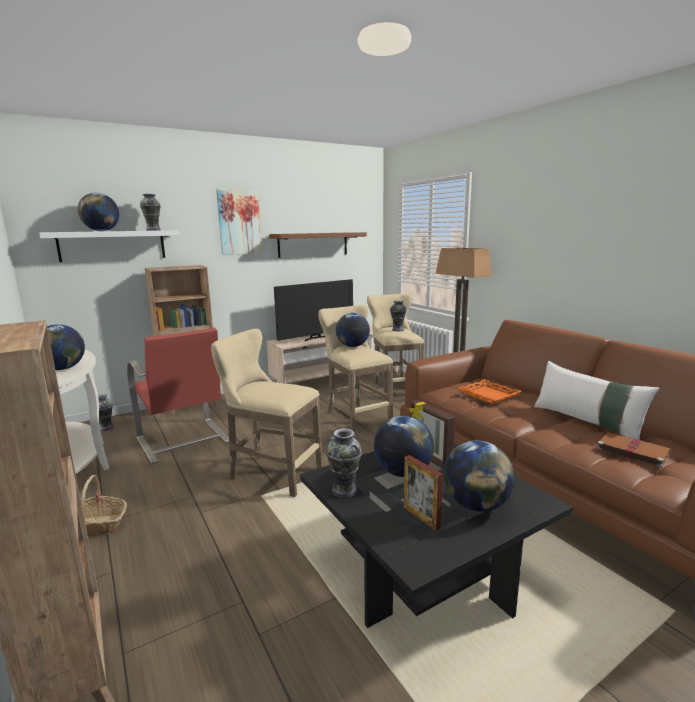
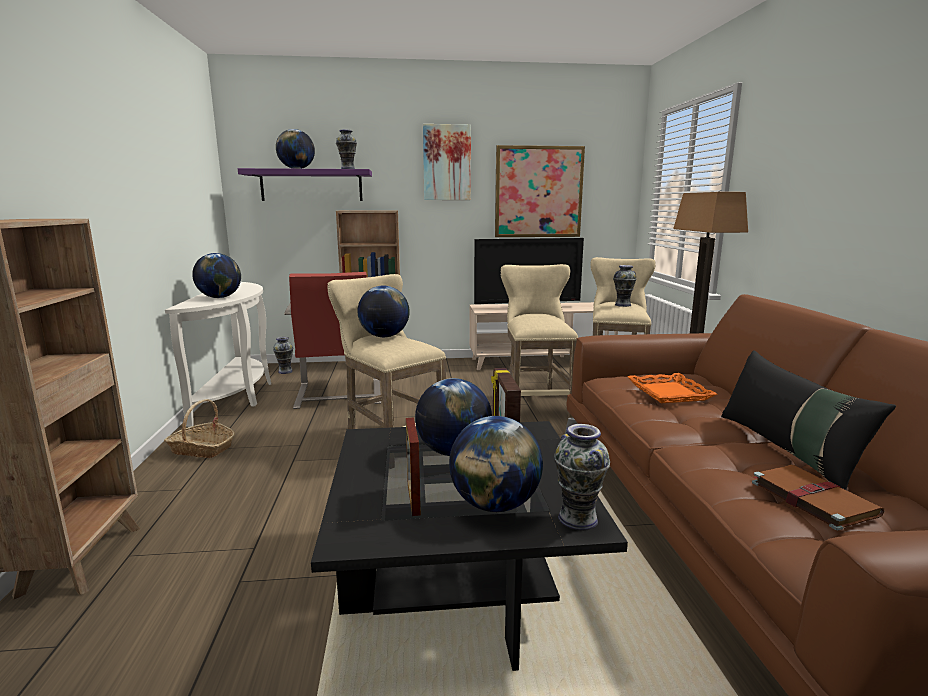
camera: 25 degrees right, 0 degrees up
(113, 245) = (311, 185): white shelf -> purple shelf
(313, 244) = (538, 192): brown shelf -> picture
(344, 491) = (368, 454): vase -> vase (577, 519)
(352, 346) = (538, 315): globe -> globe (384, 336)
(587, 422) = (787, 450): white pillow -> black pillow

